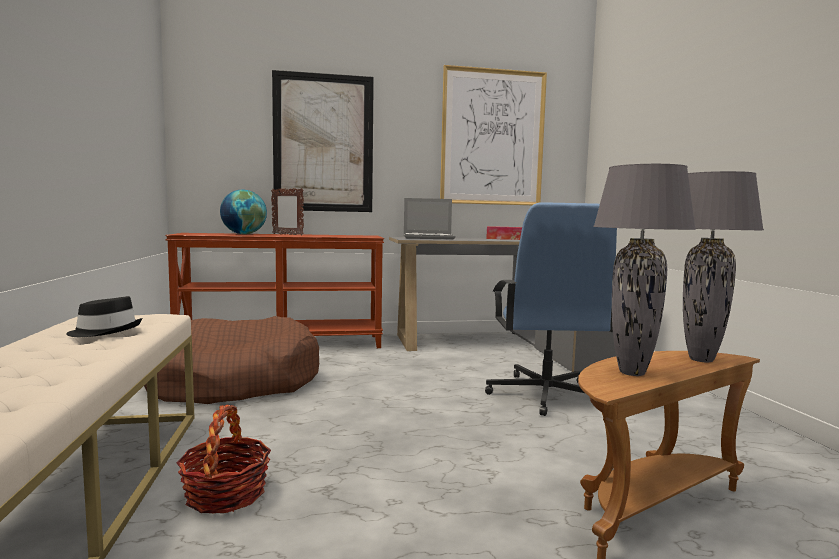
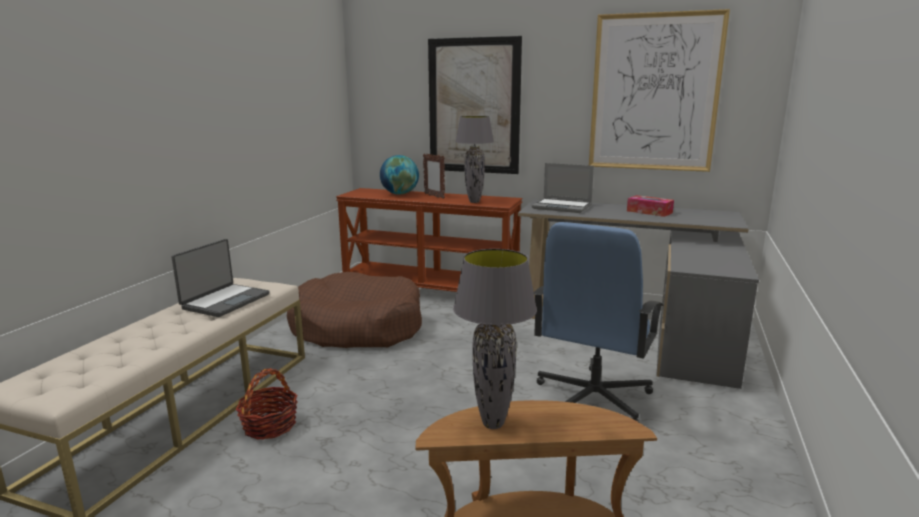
camera: 30 degrees right, 10 degrees up
(106, 331) = (225, 301): black hat -> laptop
(701, 360) = (590, 424): grey table lamp -> grey table lamp (474, 202)

